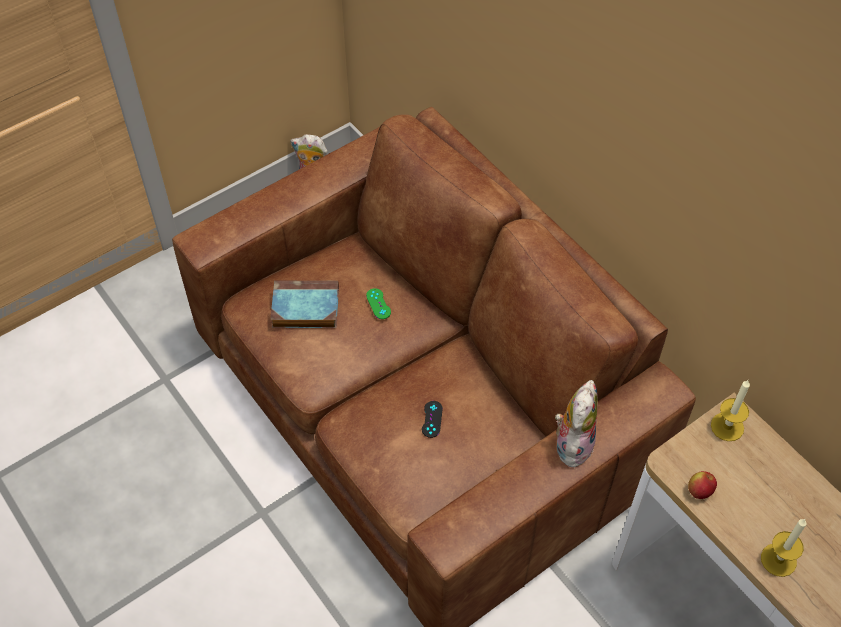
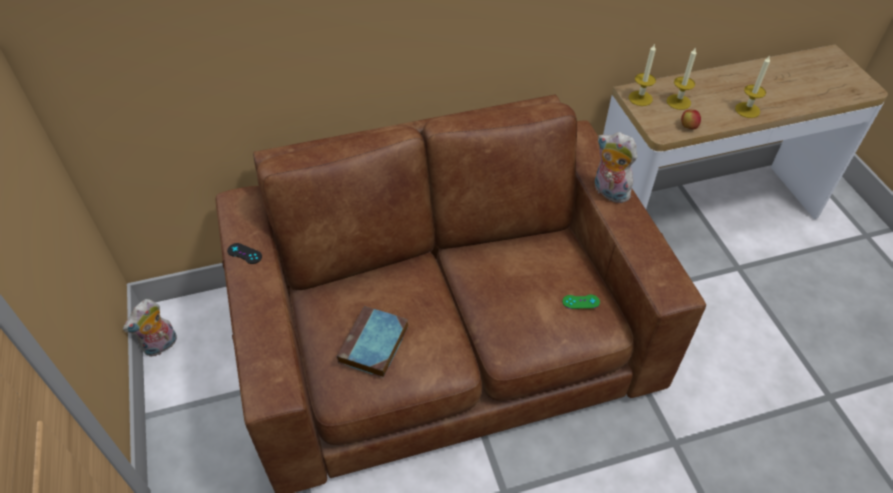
camera: 70 degrees left, 5 degrees down
(378, 304) = (393, 291): green game controller -> green game controller (581, 302)
(432, 419) = (531, 286): black game controller -> black game controller (244, 253)
(746, 472) = (678, 102): none -> candle

